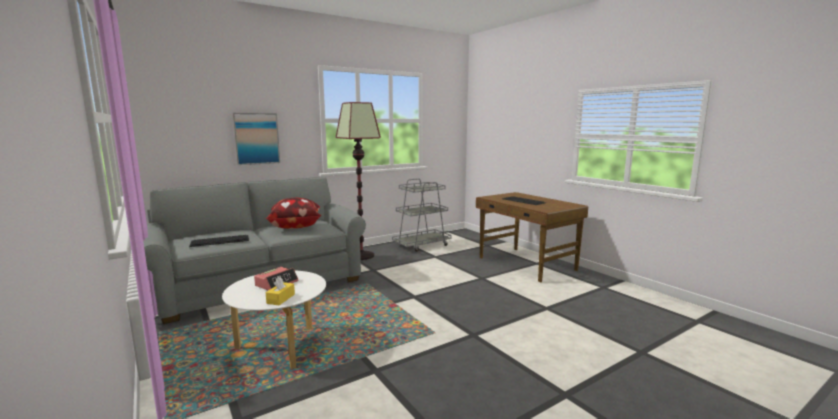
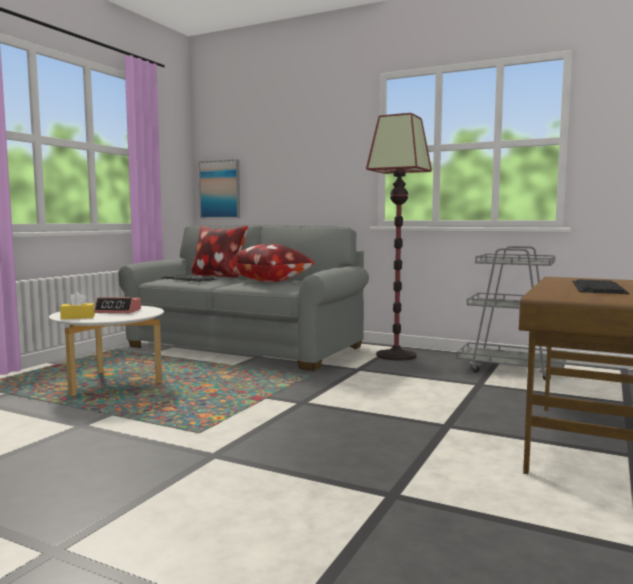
camera: 60 degrees right, 5 degrees down
(223, 232) = (218, 276): none -> pillow
(256, 138) = (301, 178): picture -> picture (220, 189)

